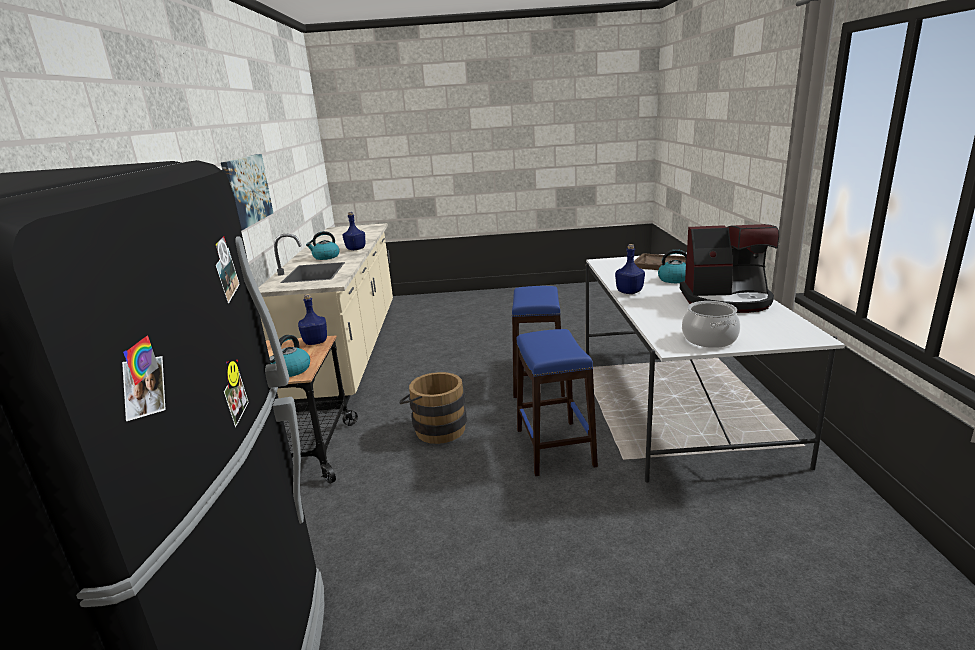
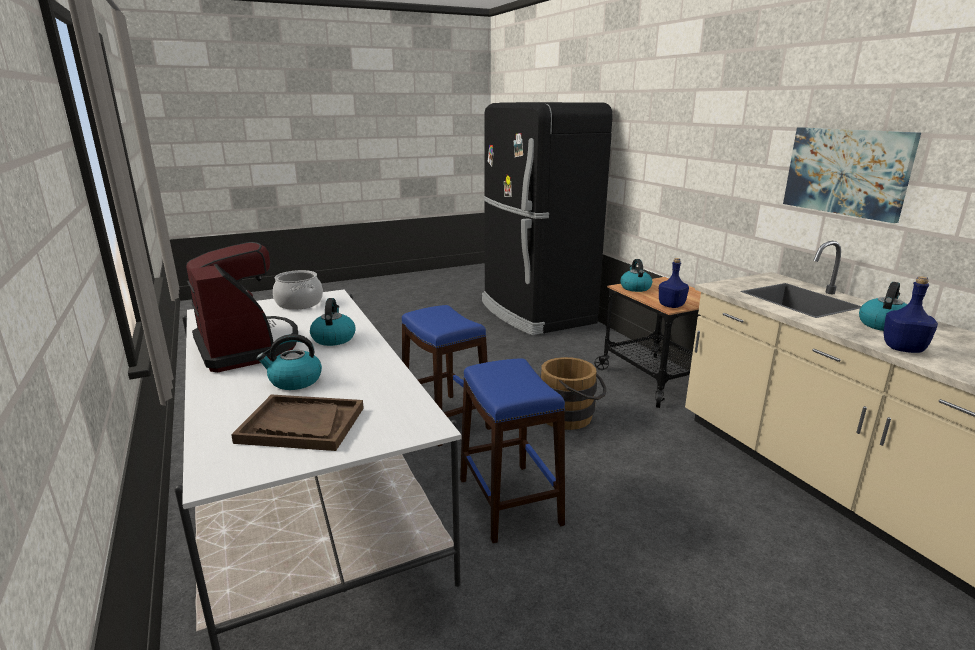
camera: 155 degrees right, 0 degrees up
(630, 292) = (367, 349): blue bottle -> none
(657, 301) = (333, 338): none -> kettle
(726, 300) = (247, 347): coffee machine -> coffee machine turned 75 degrees clockwise

